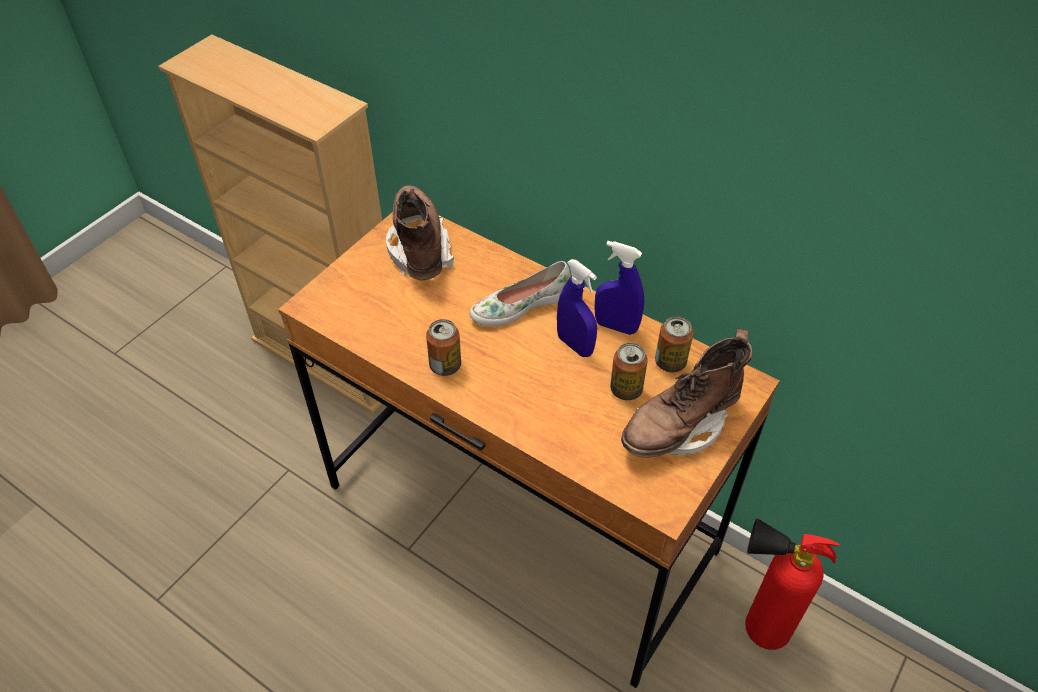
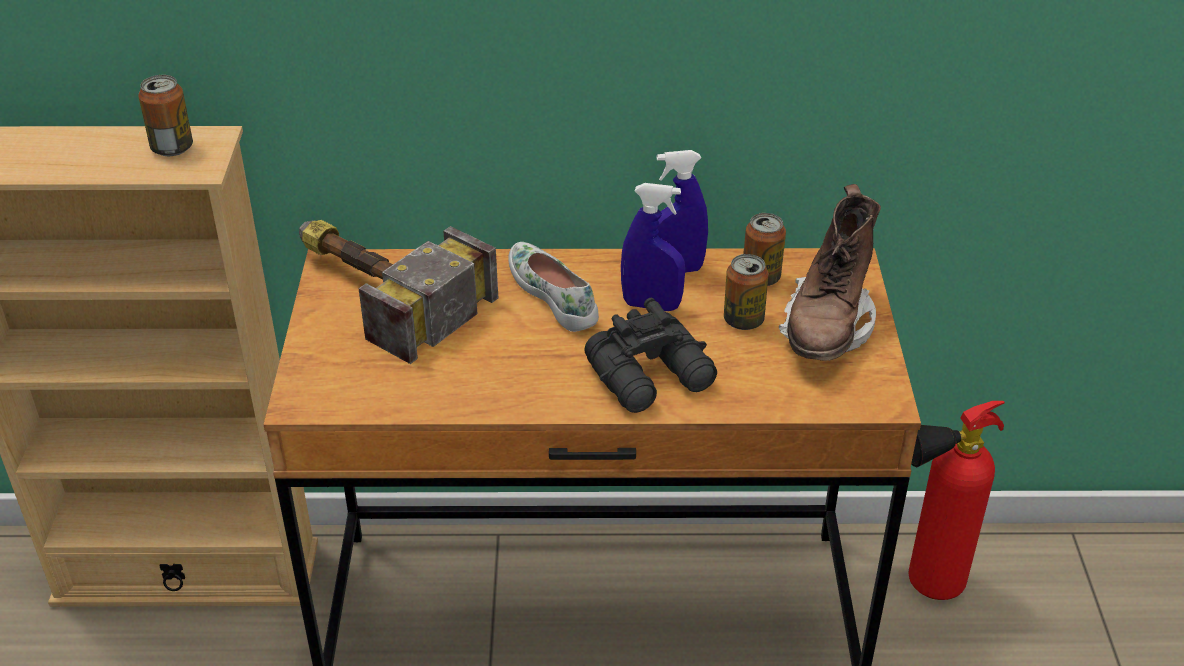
camera: 35 degrees left, 10 degrees down
(419, 248) = (377, 290): brown boot -> hammer
(445, 365) = (532, 386): can -> can (172, 148)
(520, 305) = (554, 294): white shoe -> white shoe turned 120 degrees clockwise
(525, 400) = (653, 377): none -> black binoculars

